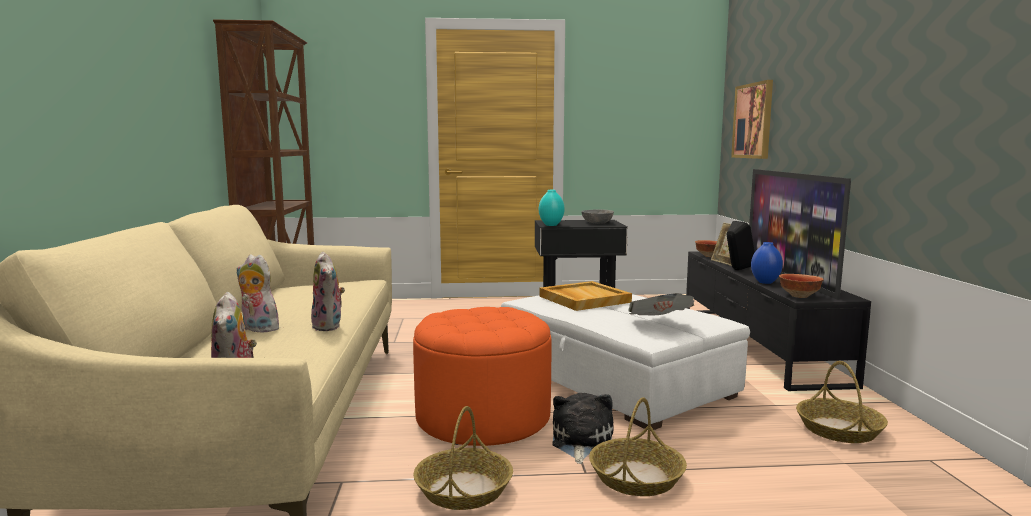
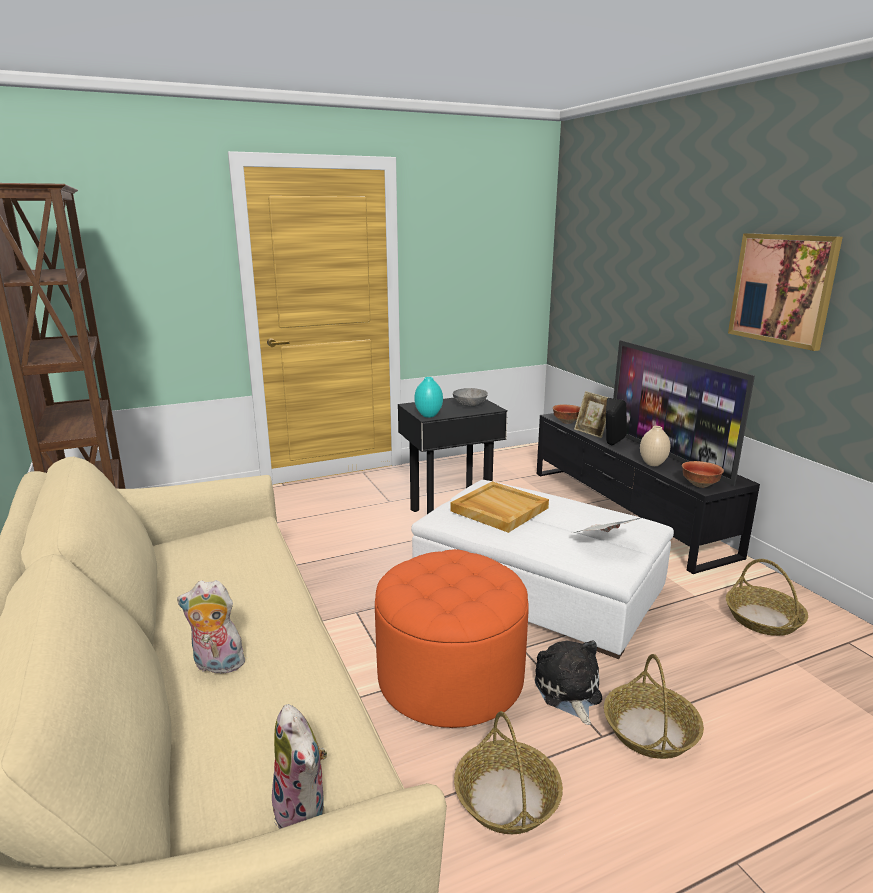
camera: 20 degrees left, 10 degrees up
(329, 326) = (304, 640): plush toy -> none
(753, 121) = (599, 279): picture -> picture (782, 289)
(765, 282) = (652, 464): blue vase -> beige vase

